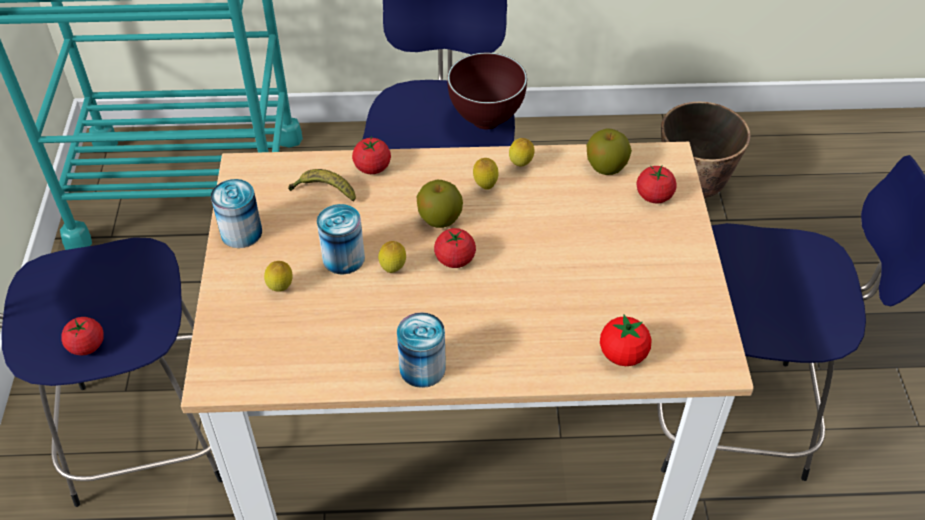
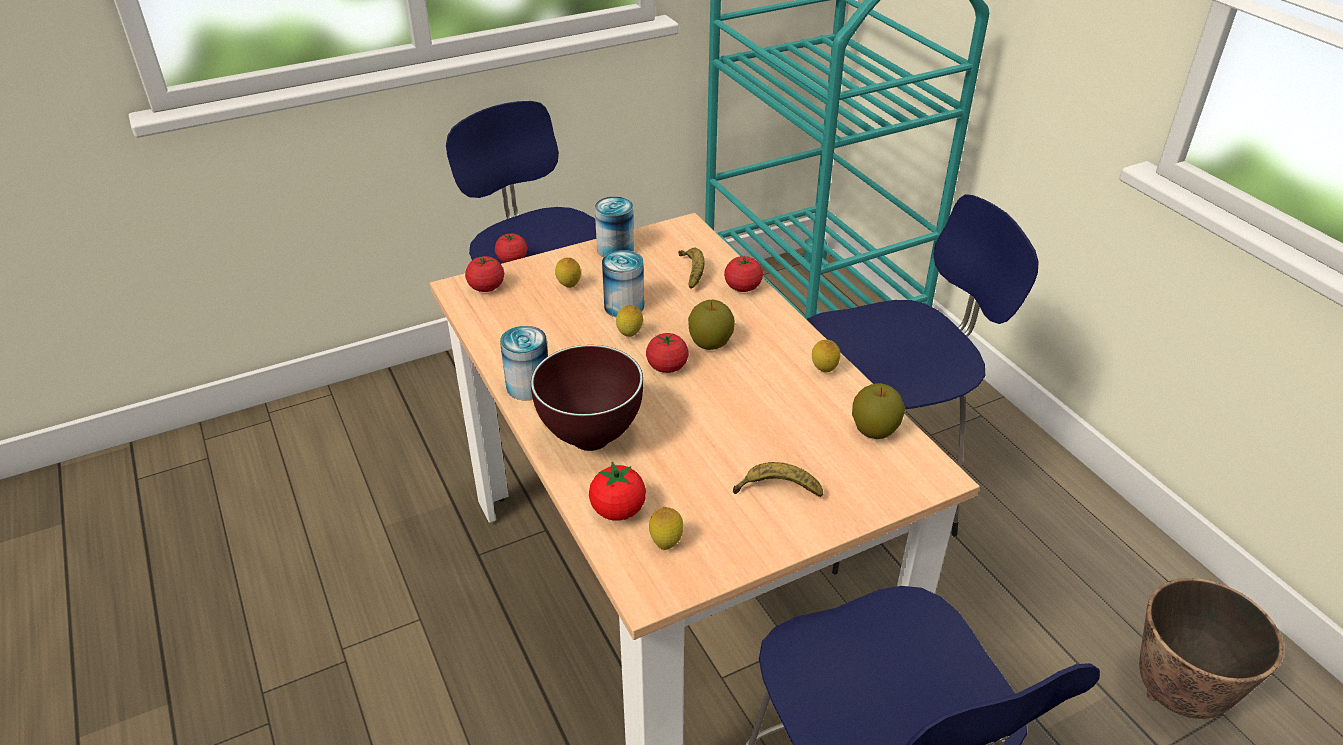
camera: 65 degrees right, 10 degrees down
(485, 120) = (933, 373): brown bowl -> brown bowl (592, 437)
(485, 186) = (776, 357): lemon -> lemon (666, 544)
(644, 248) = (777, 489): none -> banana
(654, 196) = (862, 478): tomato -> tomato (486, 287)

